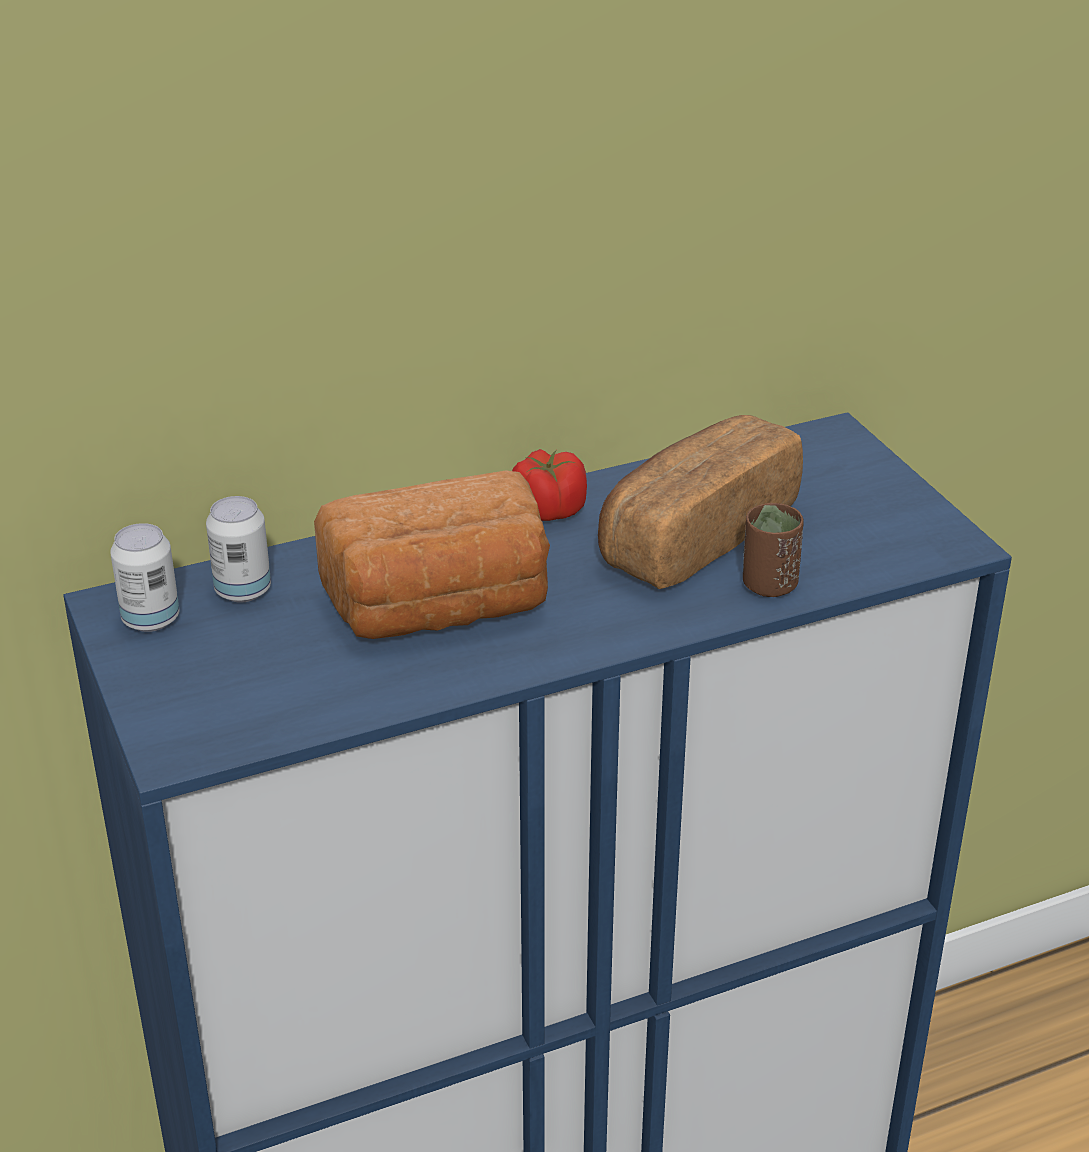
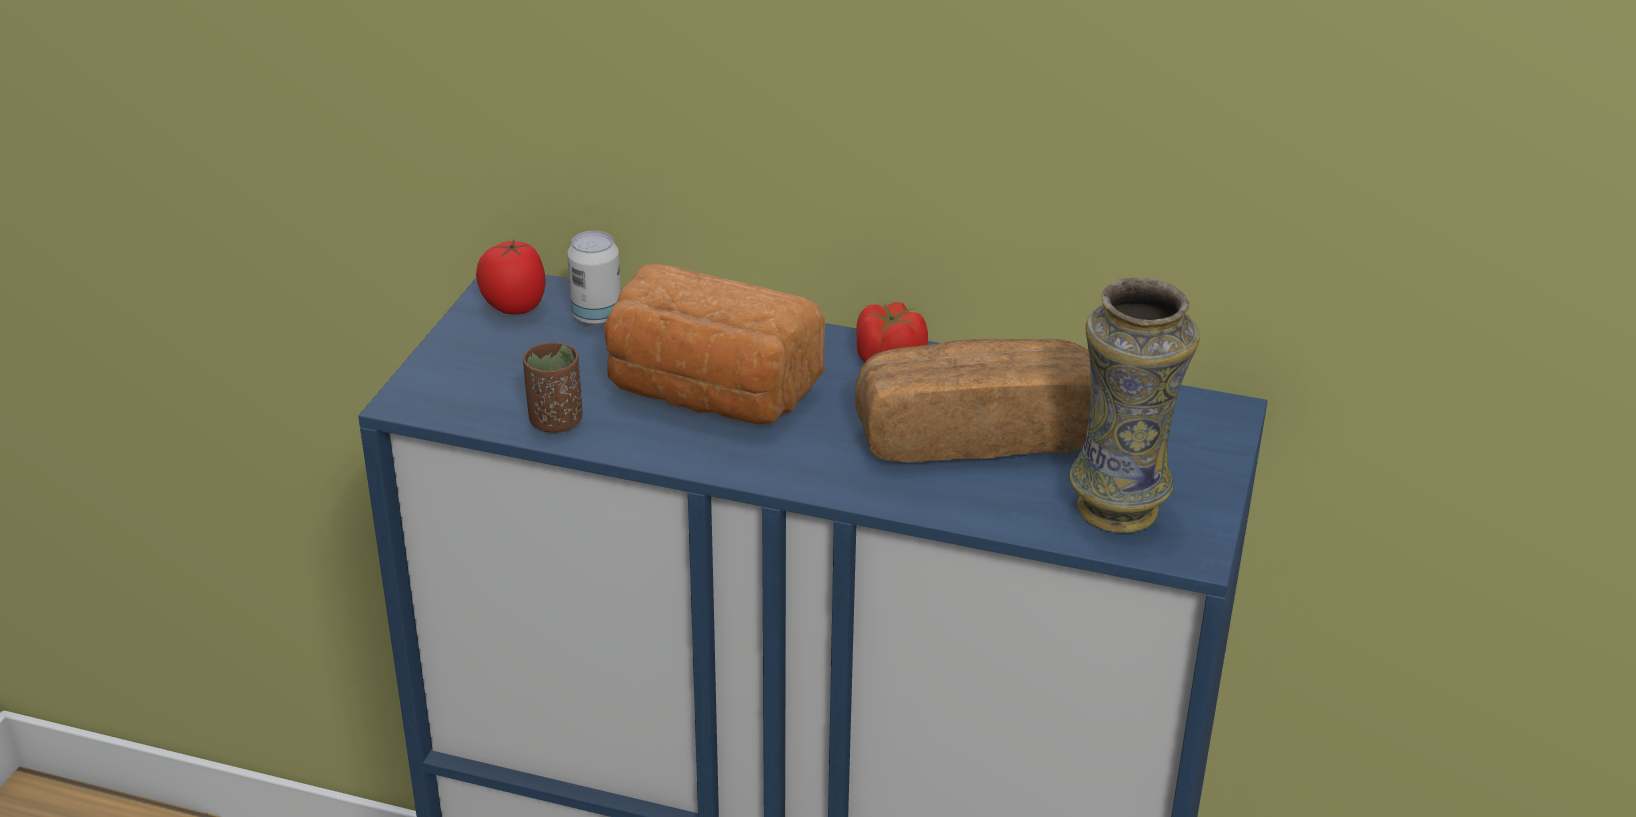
camera: 40 degrees right, 0 degrees up
(151, 619) = (514, 307): can -> tomato
(769, 585) = (977, 501): brown cup -> brown cup (555, 421)
(871, 539) = (1120, 509): none -> vase

